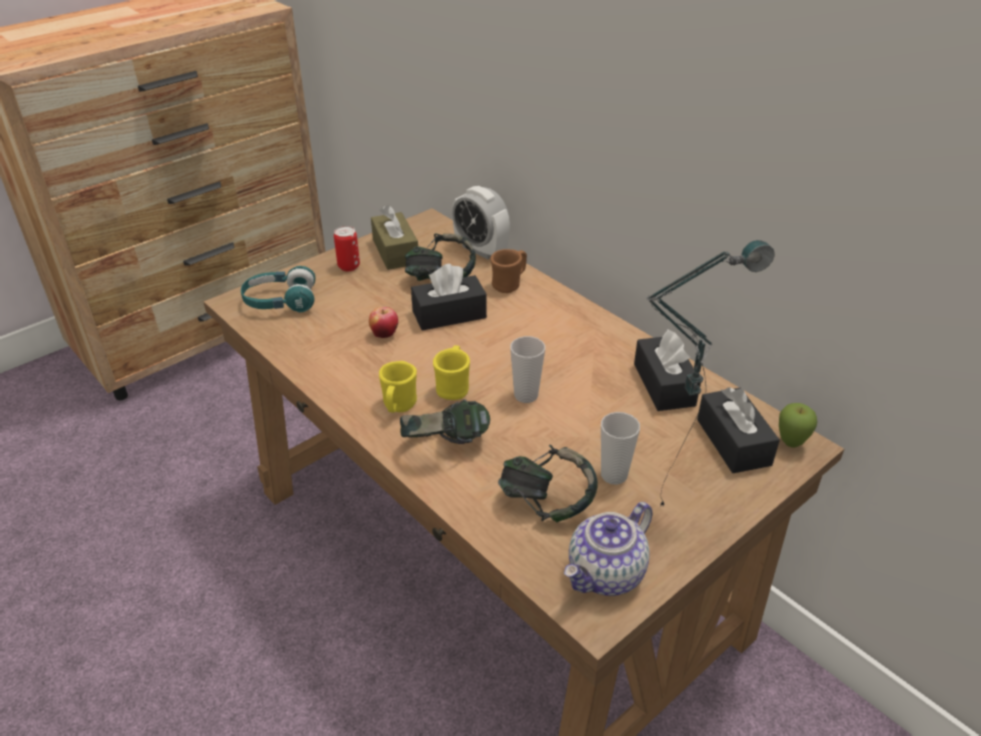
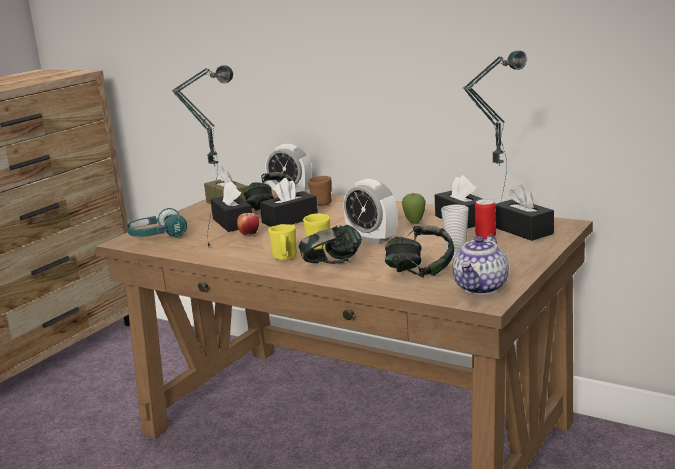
camera: 15 degrees left, 20 degrees down
(341, 349) = (222, 245): none -> table lamp
(349, 266) = (197, 215): can -> can (485, 237)
(379, 299) = (232, 223): none -> black tissue box
(526, 395) = (371, 239): cup -> alarm clock
(790, 443) = (558, 224): apple -> apple (414, 223)

